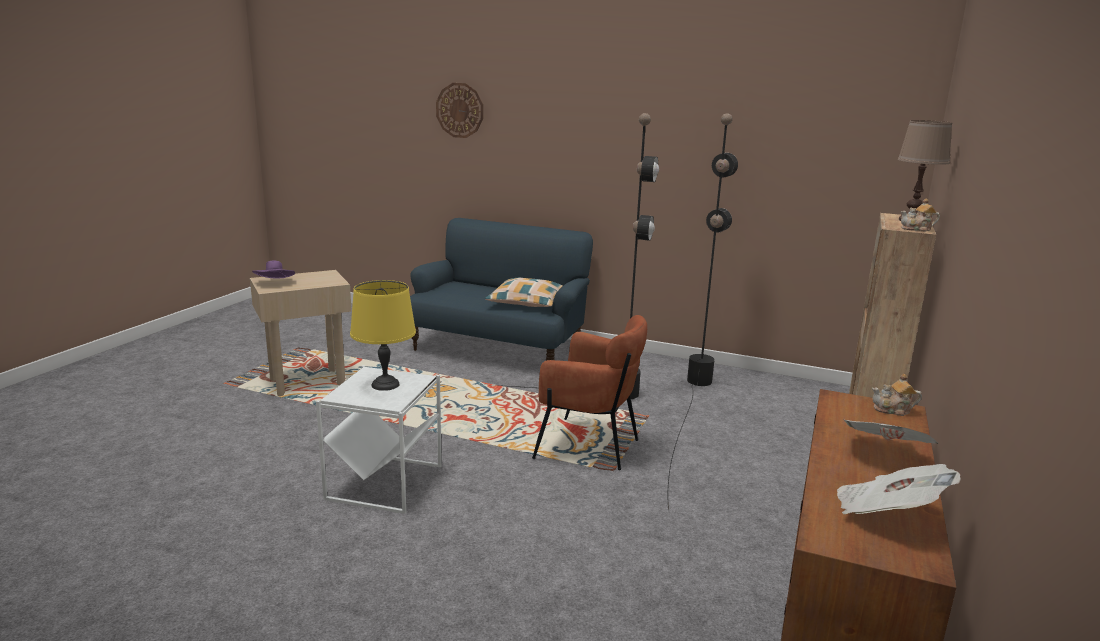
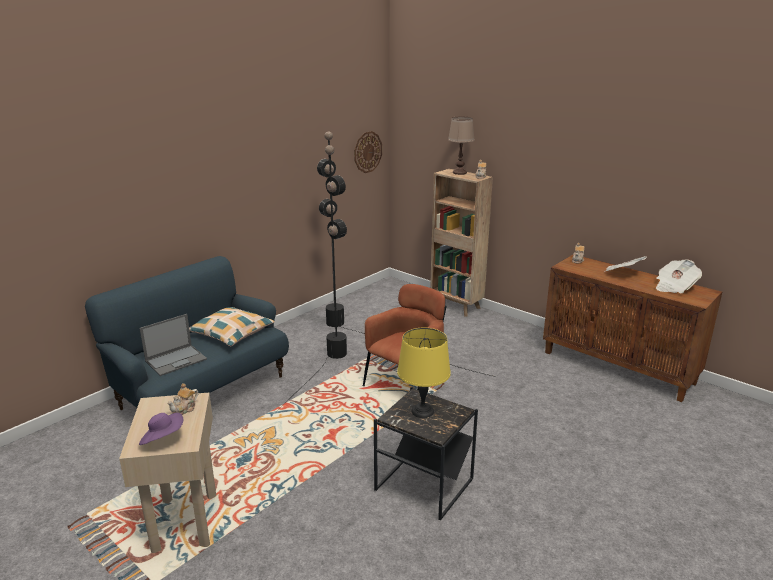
camera: 70 degrees left, 5 degrees up
(320, 282) = (185, 409): none -> teapot
(386, 482) = (423, 484): white side table -> black side table
(460, 110) = (62, 182): wall clock -> wall clock (367, 152)
(460, 294) = (176, 360): none -> laptop

